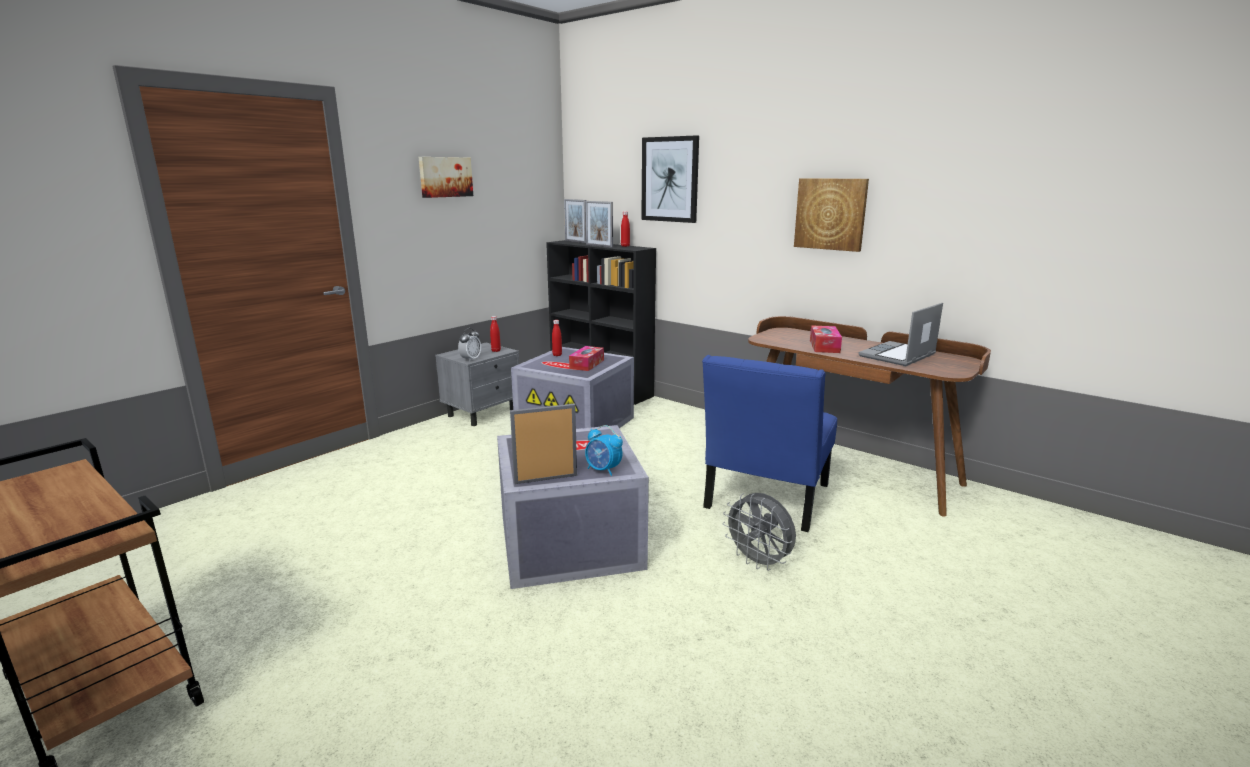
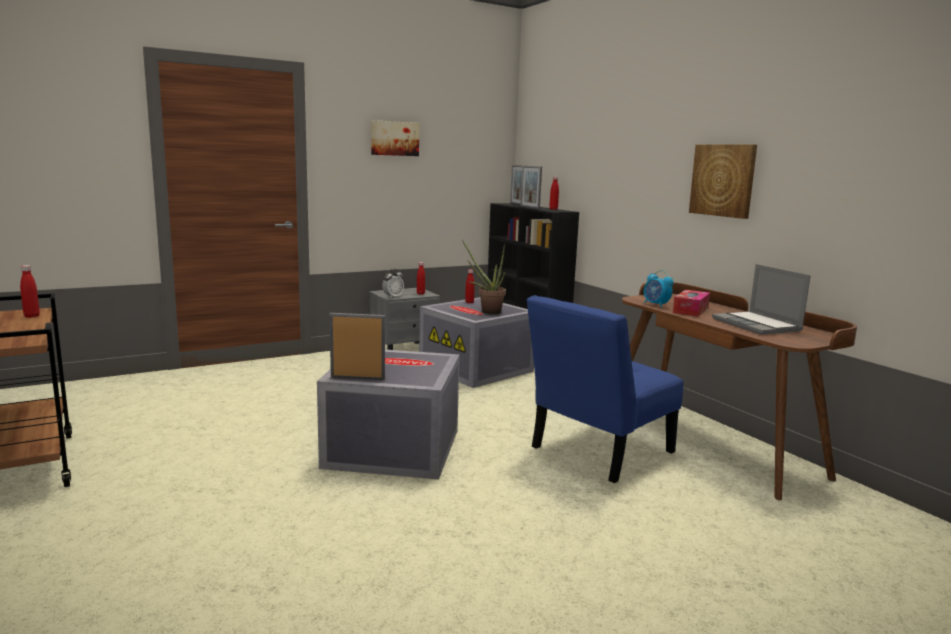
camera: 20 degrees right, 5 degrees down
(71, 481) = (32, 316): none -> red bottle
(587, 364) = (487, 311): tissue box -> potted plant
(603, 470) = (409, 380): alarm clock -> alarm clock (656, 305)
(670, 179) = (594, 147): picture -> none
(759, 562) = (543, 495): grey fan -> none
(898, 356) = (757, 325): laptop -> laptop turned 90 degrees counterclockwise

